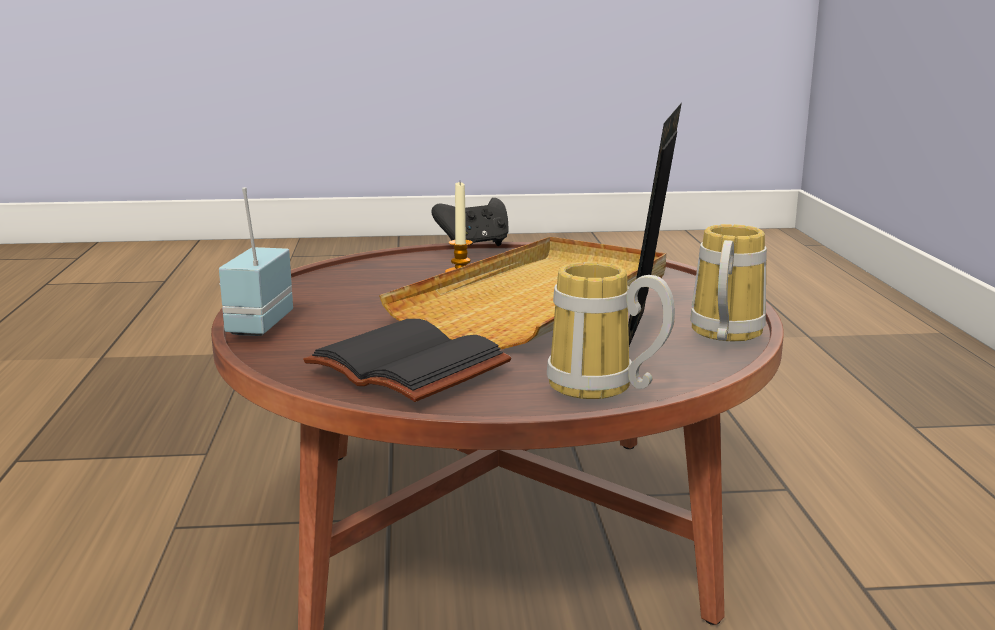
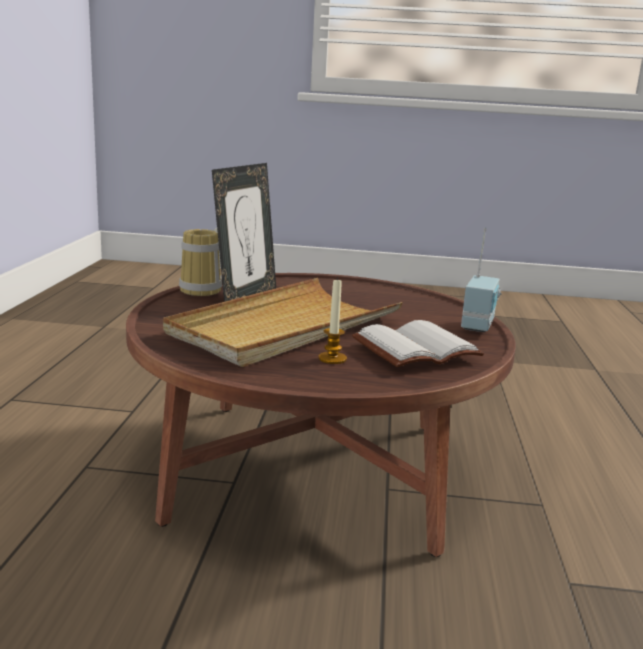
camera: 170 degrees left, 0 degrees up
(365, 284) = (415, 348): none -> white book
(402, 367) = (388, 294): black book -> none
(474, 246) = (304, 384): black game controller -> none
(600, 388) = (299, 278): mug -> none

